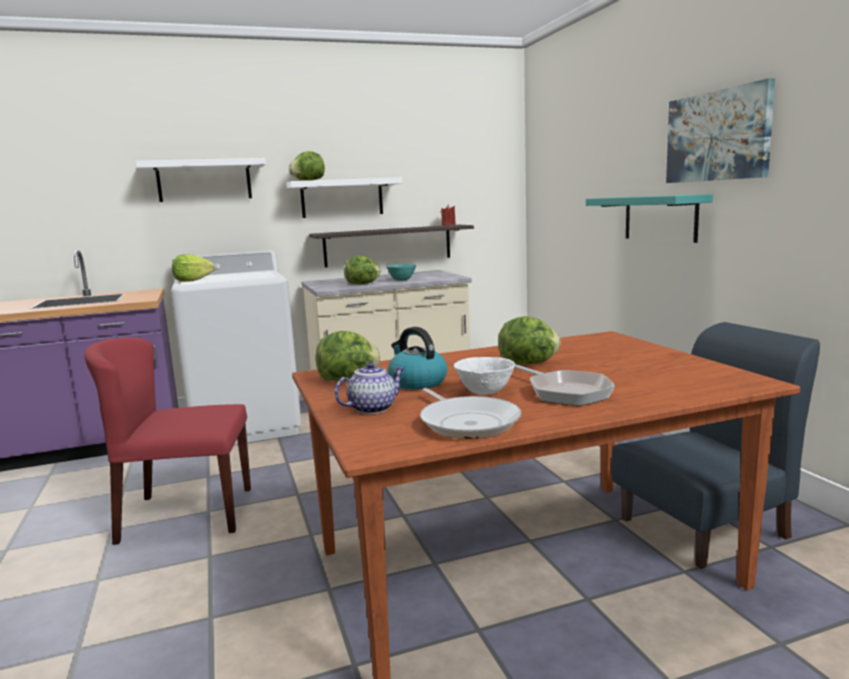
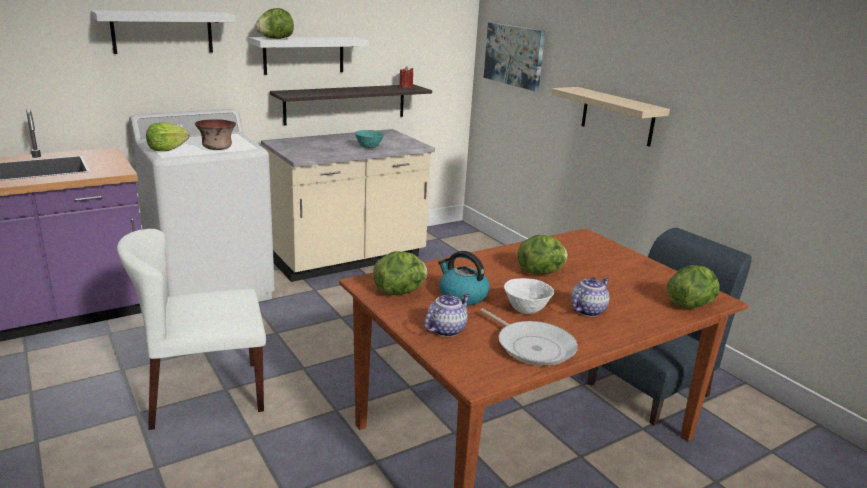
camera: 15 degrees left, 10 degrees up
(186, 514) = (205, 394): red chair -> white chair
(238, 278) = (216, 148): none -> bowl
(363, 284) = (333, 151): lettuce -> lettuce (690, 305)
(565, 392) = (588, 310): frying pan -> teapot
(660, 218) = (617, 116): turquoise shelf -> beige shelf
(717, 136) = (680, 60): picture -> picture (514, 55)

